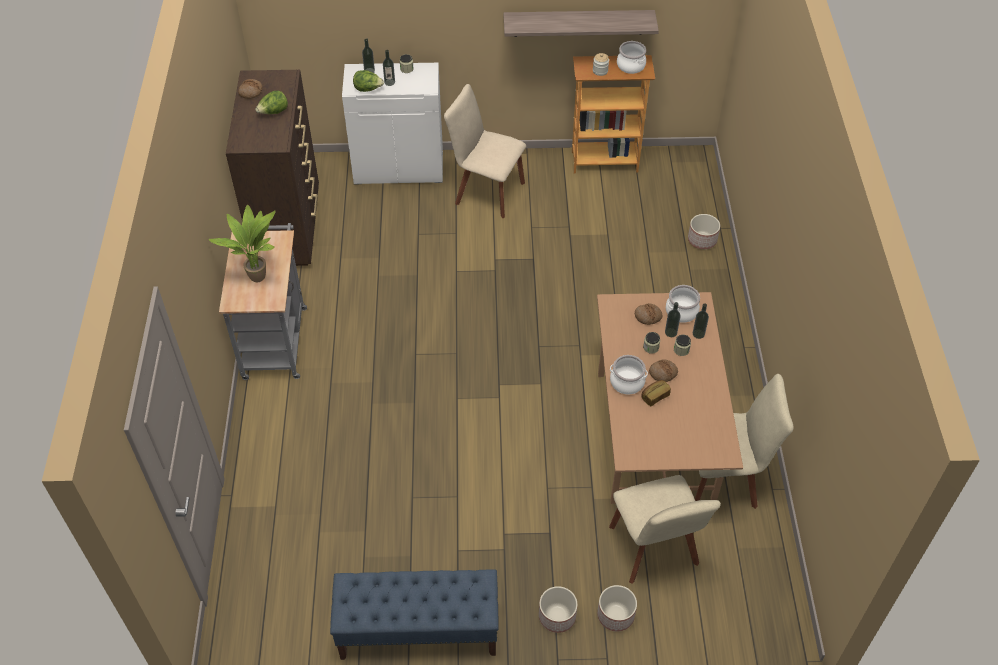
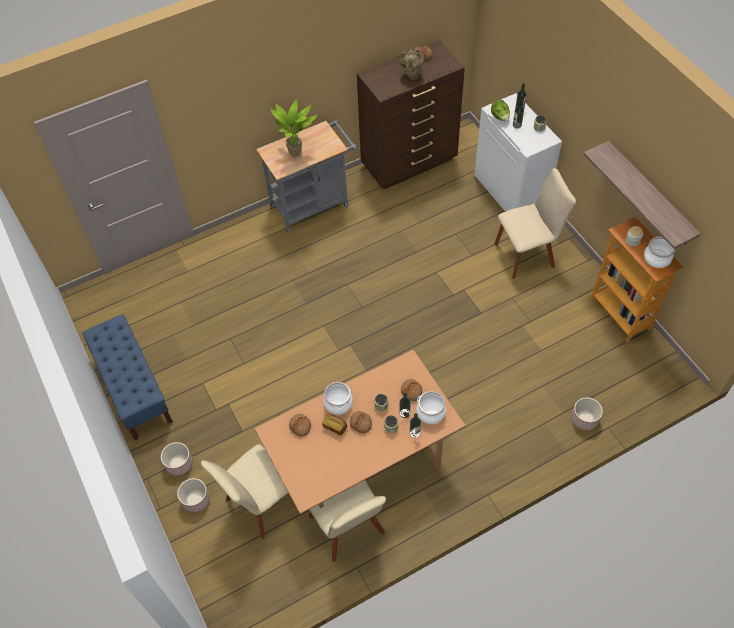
camera: 65 degrees right, 5 degrees up
(273, 112) = (411, 76): lettuce -> beige vase
(486, 191) = (527, 254): beige chair -> beige chair turned 75 degrees clockwise
(637, 427) = (300, 426): none -> bread

